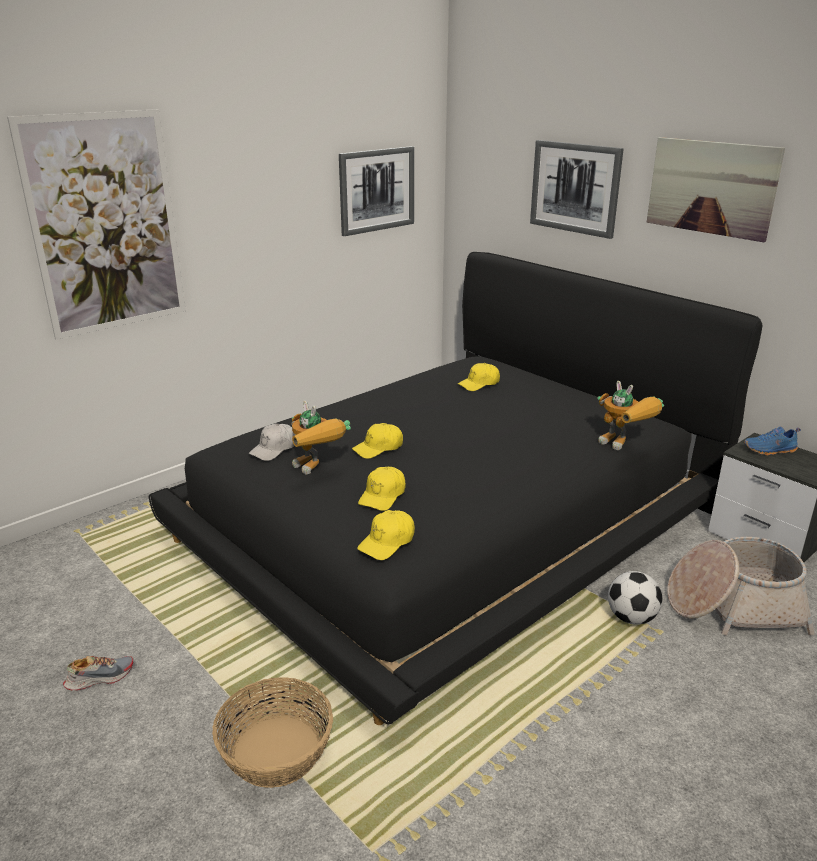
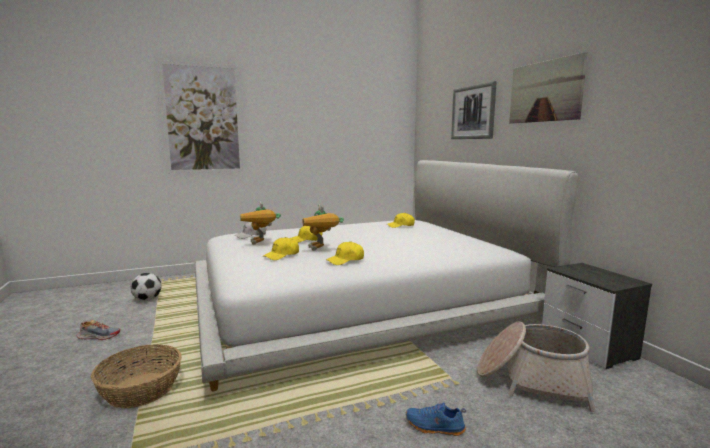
camera: 20 degrees right, 15 degrees down
(377, 190) = (367, 124): picture -> none
(387, 542) = (256, 271): yellow cap -> yellow cap (345, 260)
(450, 520) = (360, 303): black bed -> white bed
(624, 445) = (467, 254): toy robot -> toy robot (321, 249)
(631, 618) = (440, 371): football -> football (147, 299)
(770, 450) = (587, 271): blue shoe -> blue shoe (434, 427)

